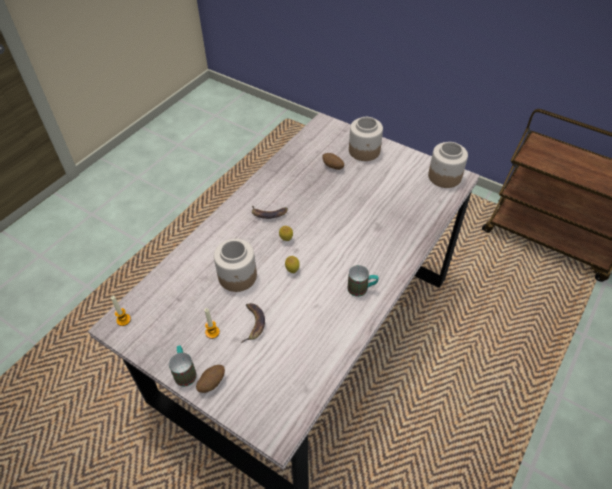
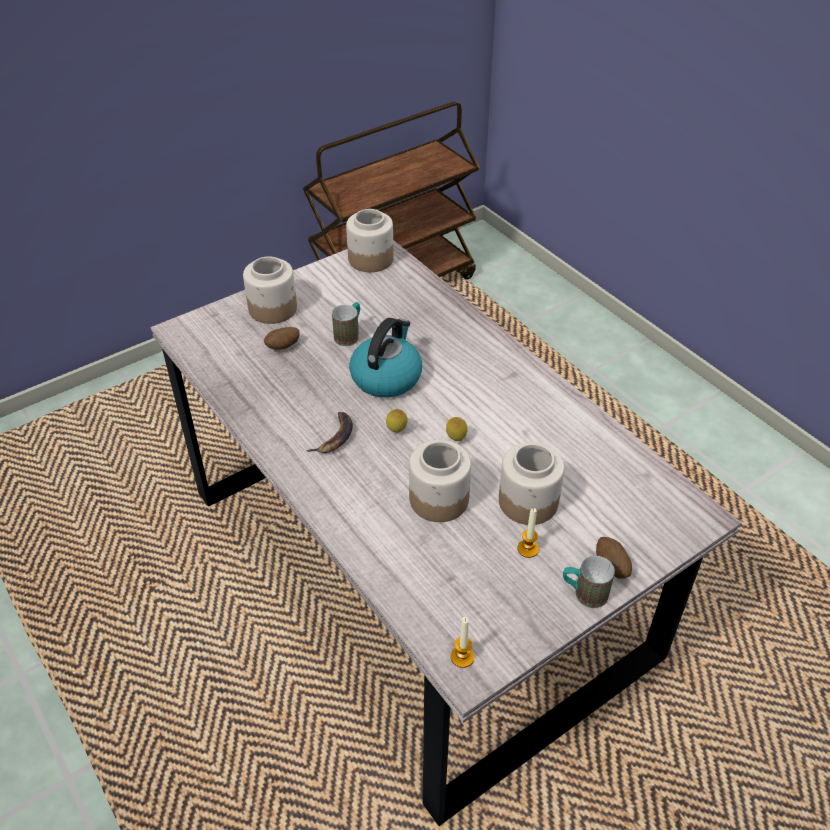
camera: 70 degrees left, 5 degrees down
(253, 323) = (529, 501): banana -> jar
(332, 220) = (386, 377): none -> kettle
(362, 289) = (516, 384): mug -> mug (349, 334)

